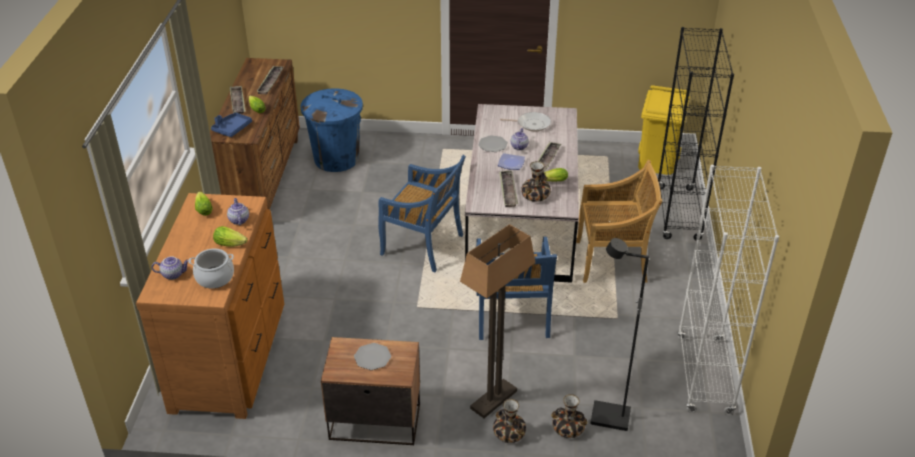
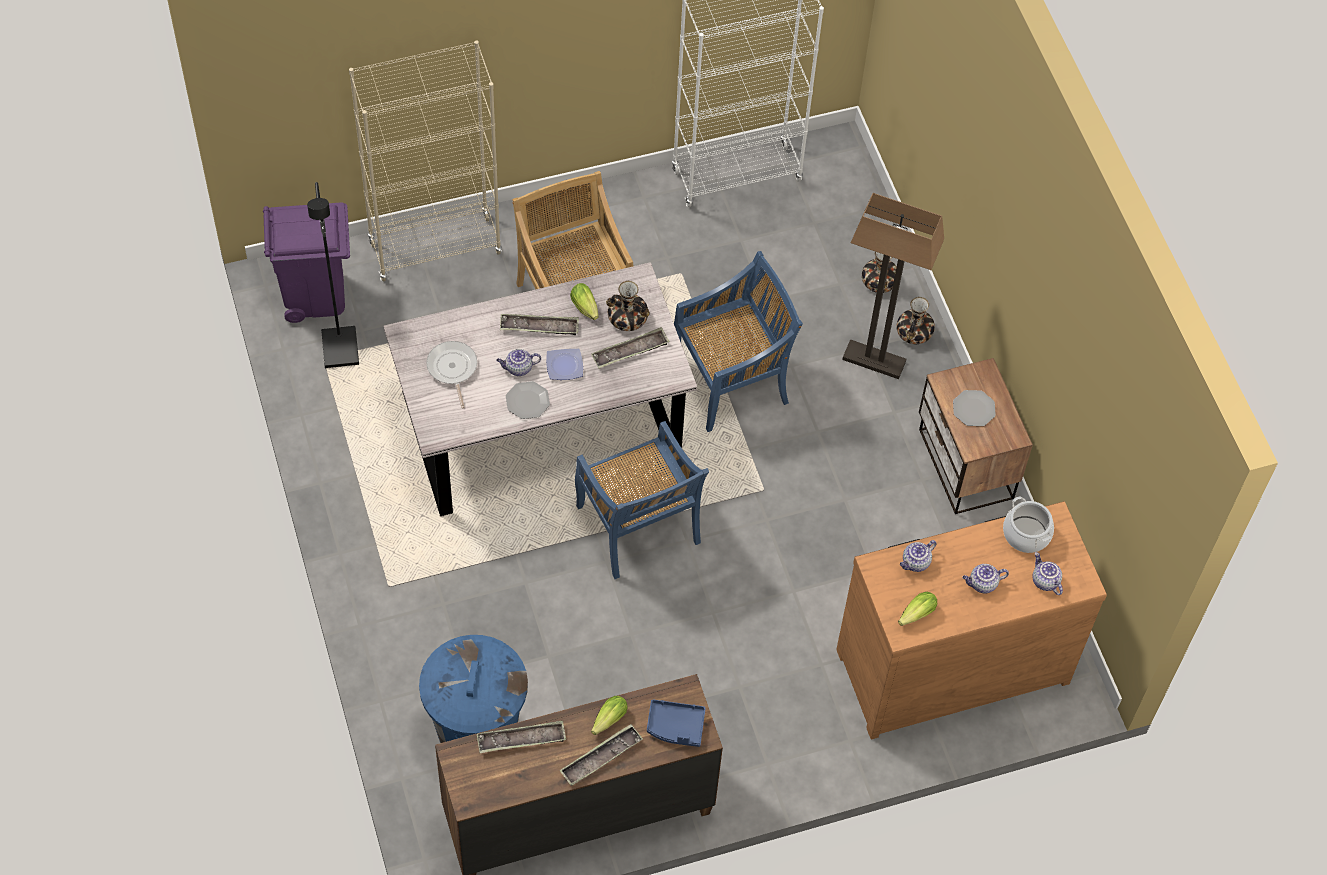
camera: 115 degrees left, 20 degrees up
(197, 244) = (982, 584): none -> teapot
(231, 244) = (962, 547): lettuce -> none
(423, 245) = (638, 527): blue chair -> blue chair turned 150 degrees clockwise
(609, 418) = (844, 248): black floor lamp -> black floor lamp (341, 349)
(657, 162) = (315, 294): yellow trash can -> purple trash can
(678, 214) = (435, 248): black bookcase -> beige bookcase

